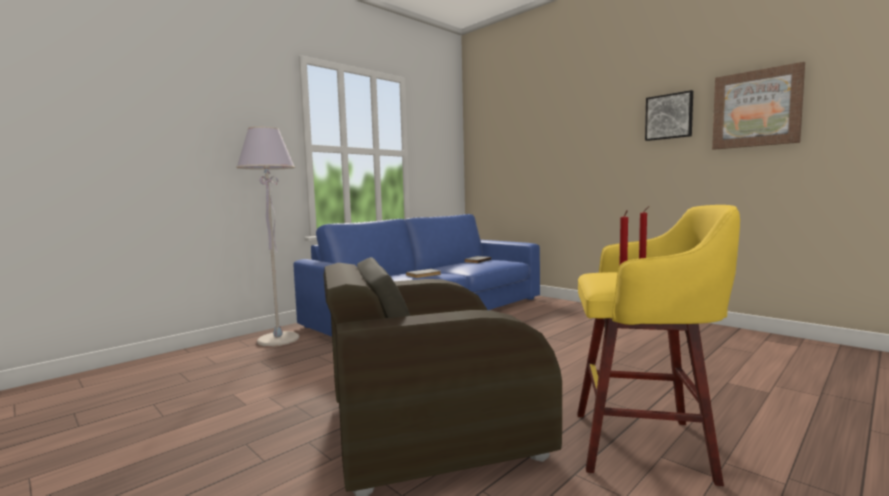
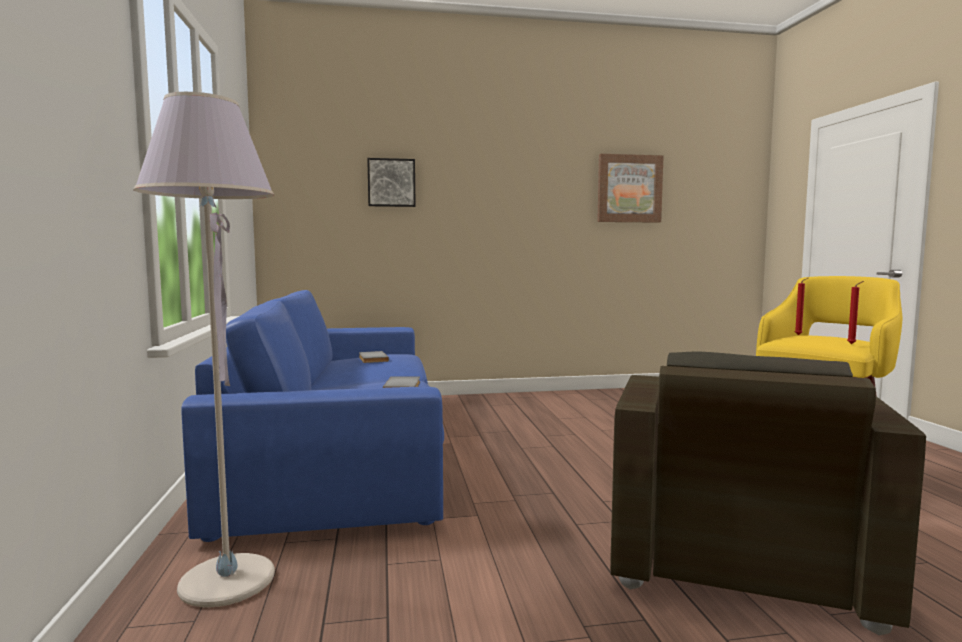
camera: 55 degrees left, 0 degrees up
(669, 116) = (557, 184): picture -> picture (391, 183)

